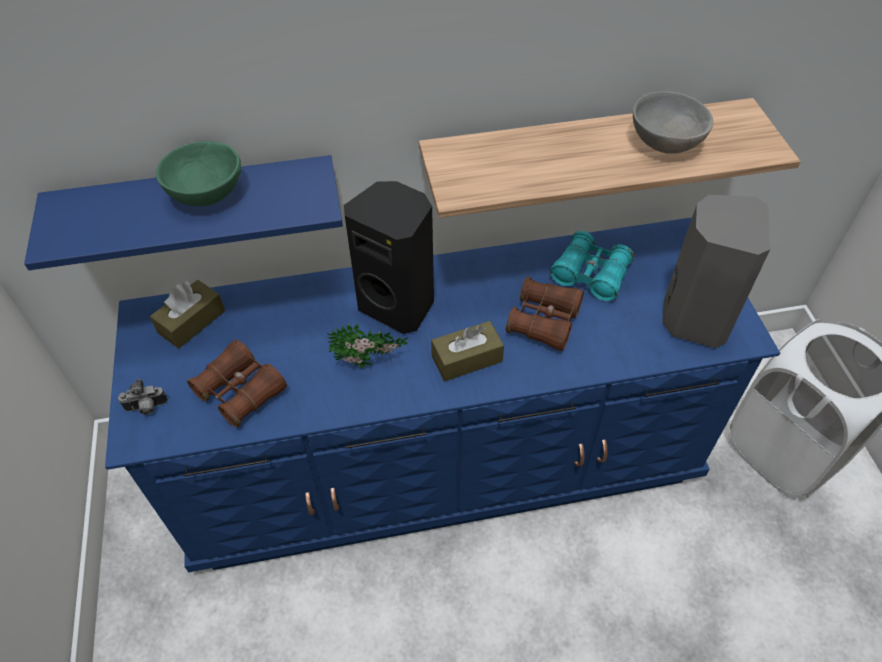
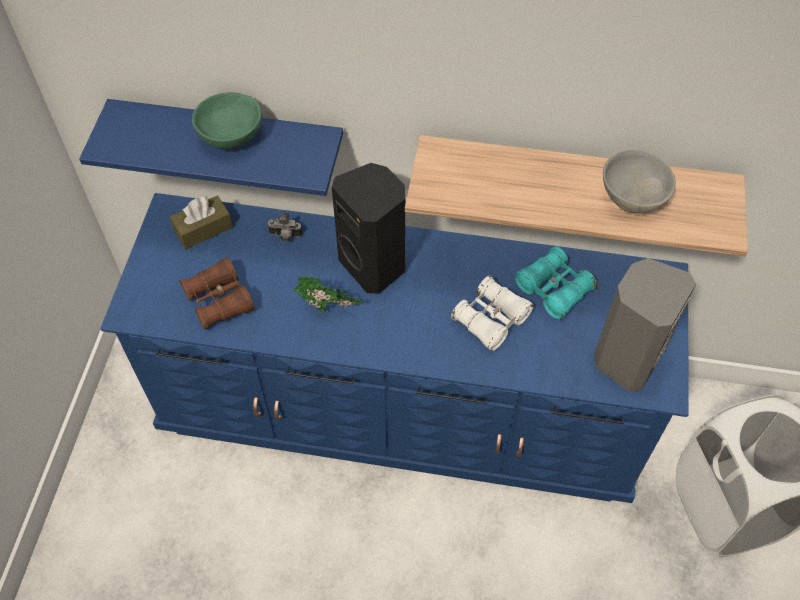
camera: 20 degrees right, 5 degrees up
(146, 408) = (144, 291): camera -> camera (285, 236)
(467, 359) = (410, 331): brown tissue box -> none
(544, 321) = (491, 319): brown binoculars -> white binoculars

